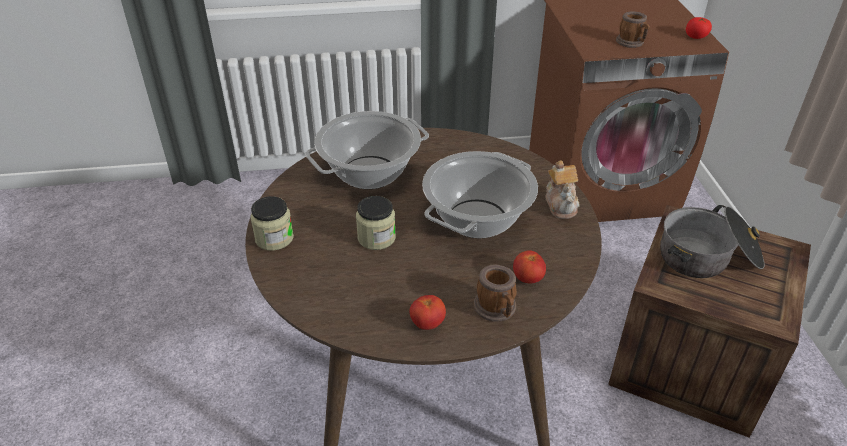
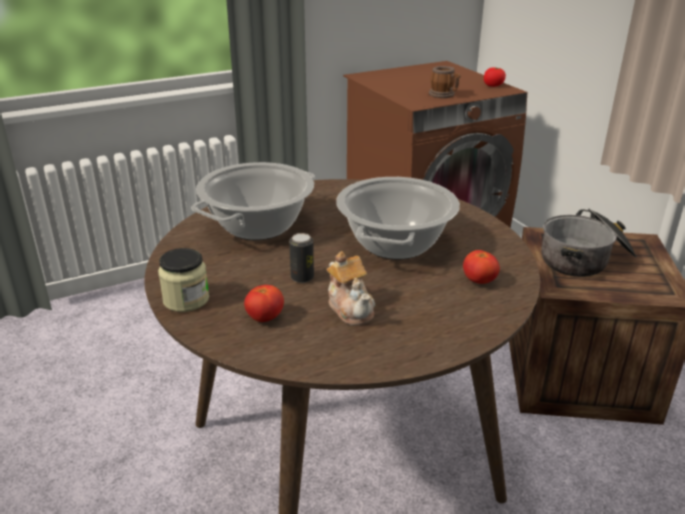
camera: 20 degrees left, 10 degrees down
(376, 238) = (302, 277): jar -> can
(427, 323) = (408, 340): tomato -> tomato (265, 318)
(497, 310) = (469, 313): mug -> none
(561, 204) = (465, 218): teapot -> teapot (351, 308)

